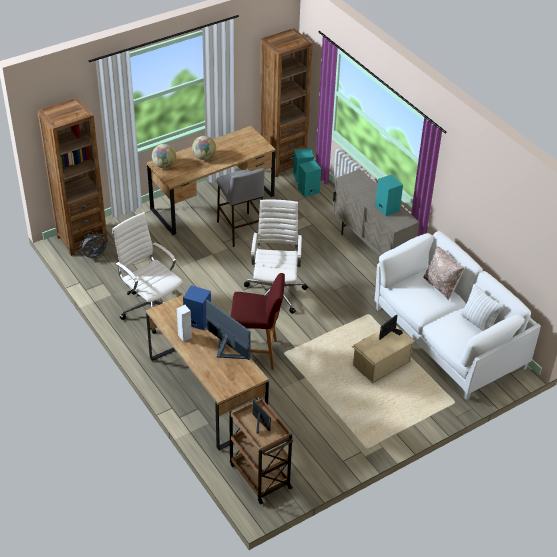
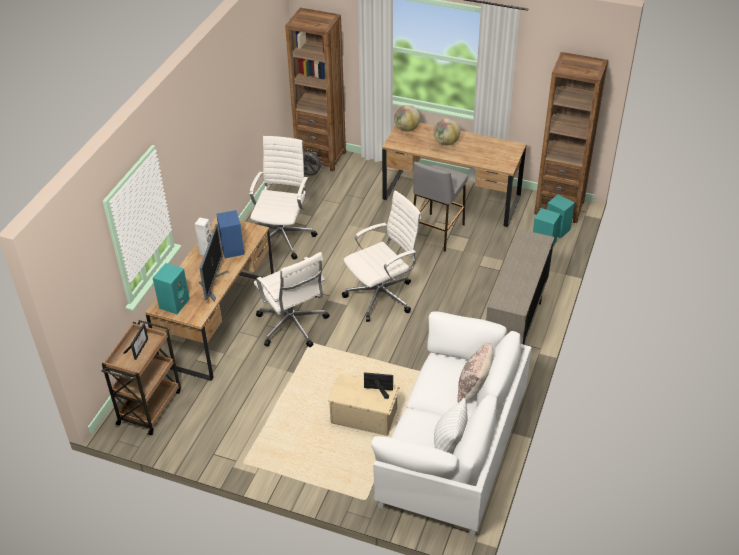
camera: 55 degrees right, 0 degrees up
(256, 353) = (292, 326): red stool -> white office chair
(386, 208) = (517, 283): turquoise speaker -> turquoise speaker (174, 303)

